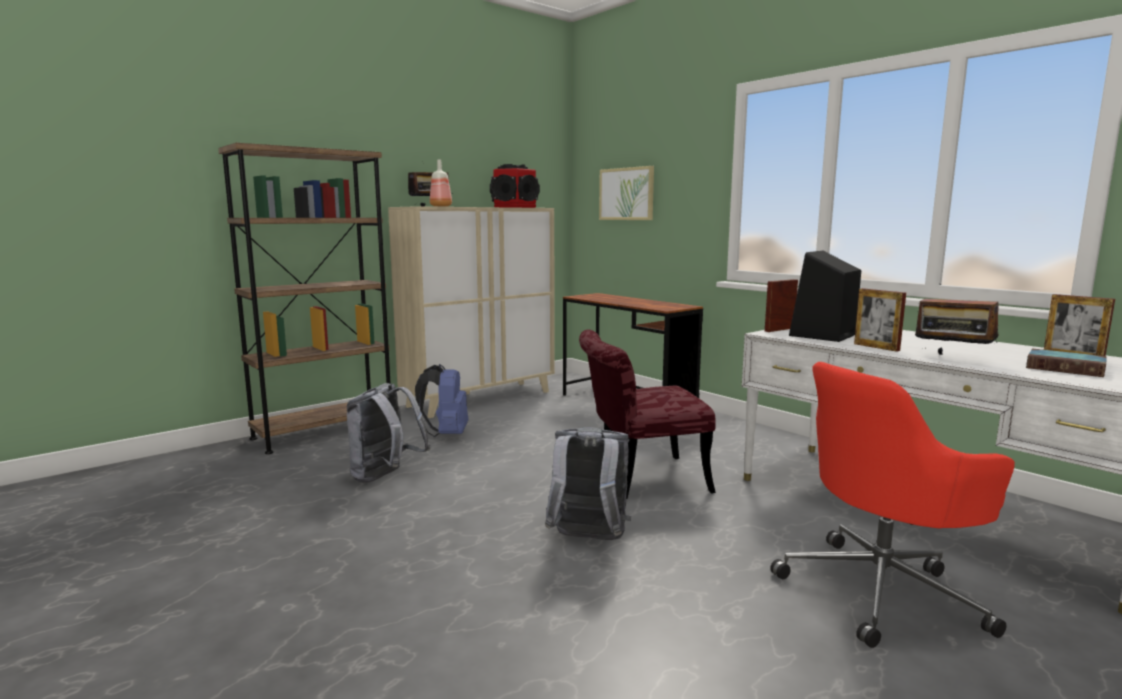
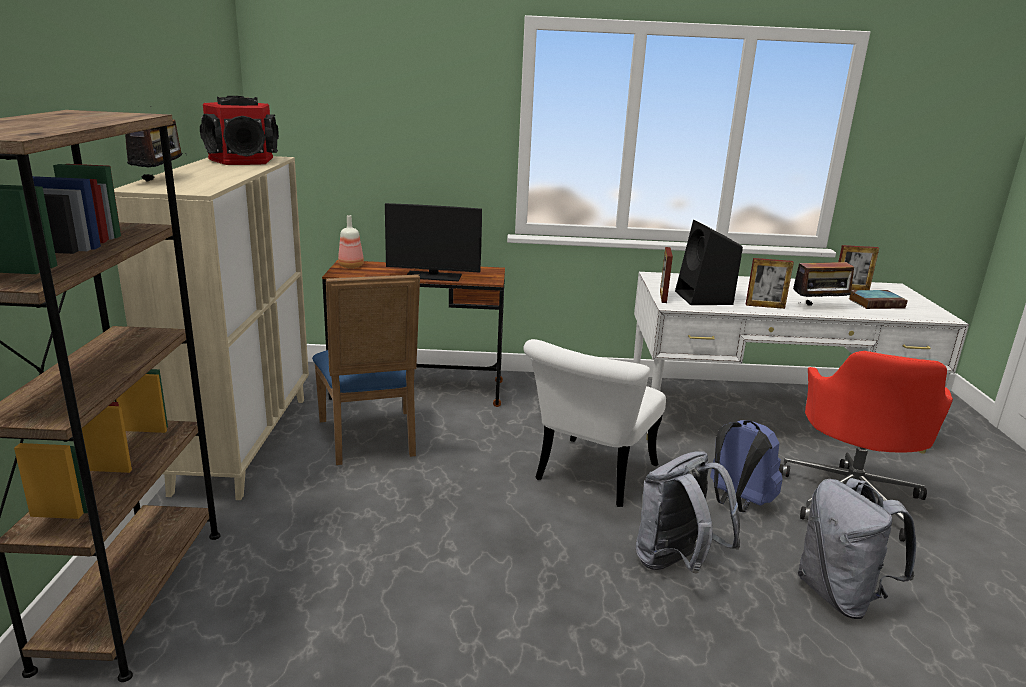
camera: 50 degrees left, 10 degrees up
(385, 477) = (378, 610): grey backpack -> grey backpack (840, 596)
(441, 206) = (209, 184): bottle -> bottle (351, 266)
(446, 434) = (315, 513): blue backpack -> blue backpack (737, 502)
(543, 417) = (371, 440): none -> blue chair
(626, 194) = (357, 128): picture -> none
(631, 303) = (433, 276): none -> monitor
(639, 479) = (590, 478): red chair -> white chair

